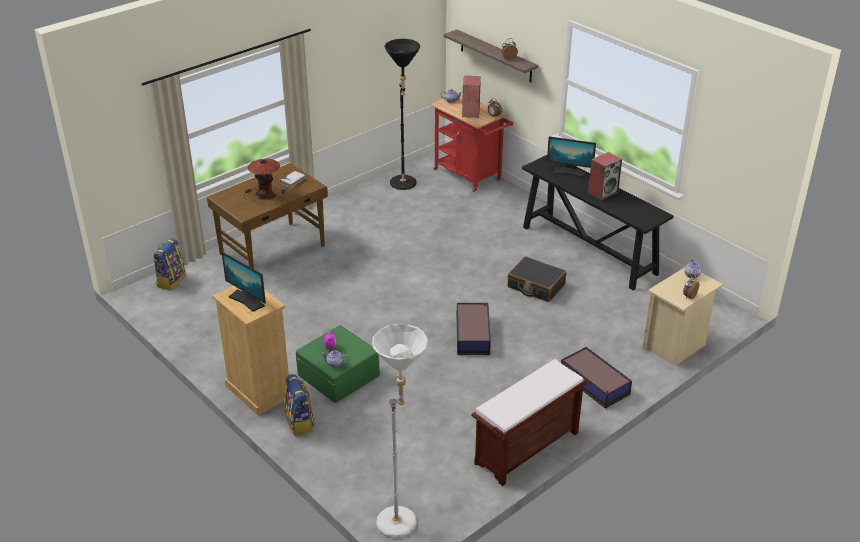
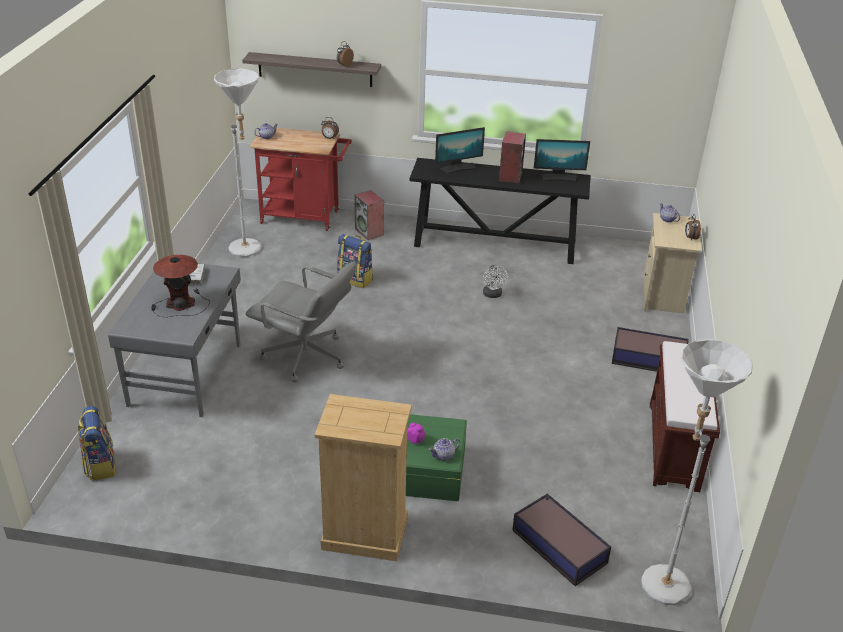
camera: 40 degrees left, 0 degrees up
(247, 300) = (363, 419): monitor -> monitor (558, 177)
(273, 250) = (187, 374): brown desk -> grey desk
(300, 423) = (450, 542): backpack -> backpack (355, 279)
(353, 271) = (305, 357): none -> grey office chair
(404, 186) = (250, 251): black floor lamp -> white floor lamp
(471, 112) = (302, 141): speaker -> speaker (370, 232)
(473, 334) = (496, 364): storage box -> storage box (558, 545)
(536, 286) = (493, 295): black suitcase -> white fan

